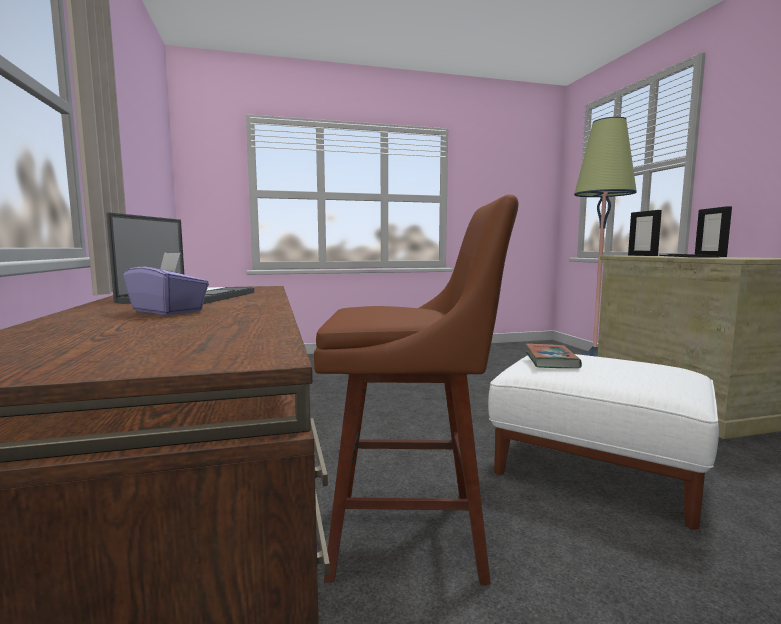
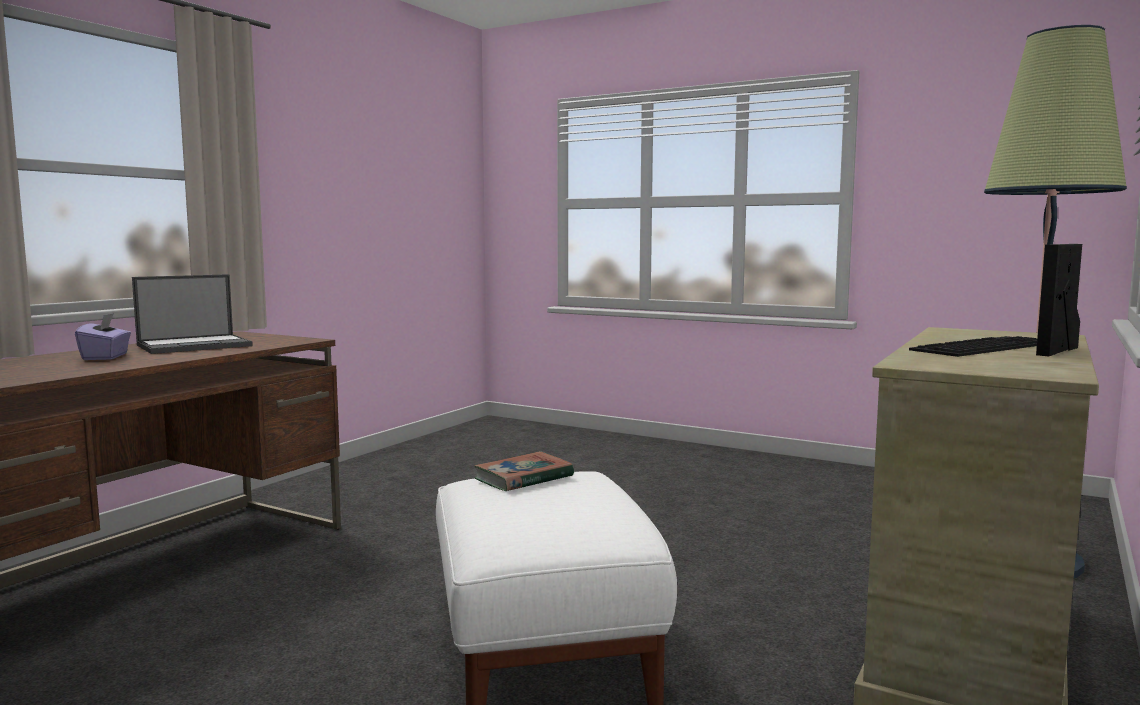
camera: 45 degrees right, 0 degrees up
(411, 534) = (275, 610): brown stool -> none
(643, 255) = (981, 335): picture frame -> none

